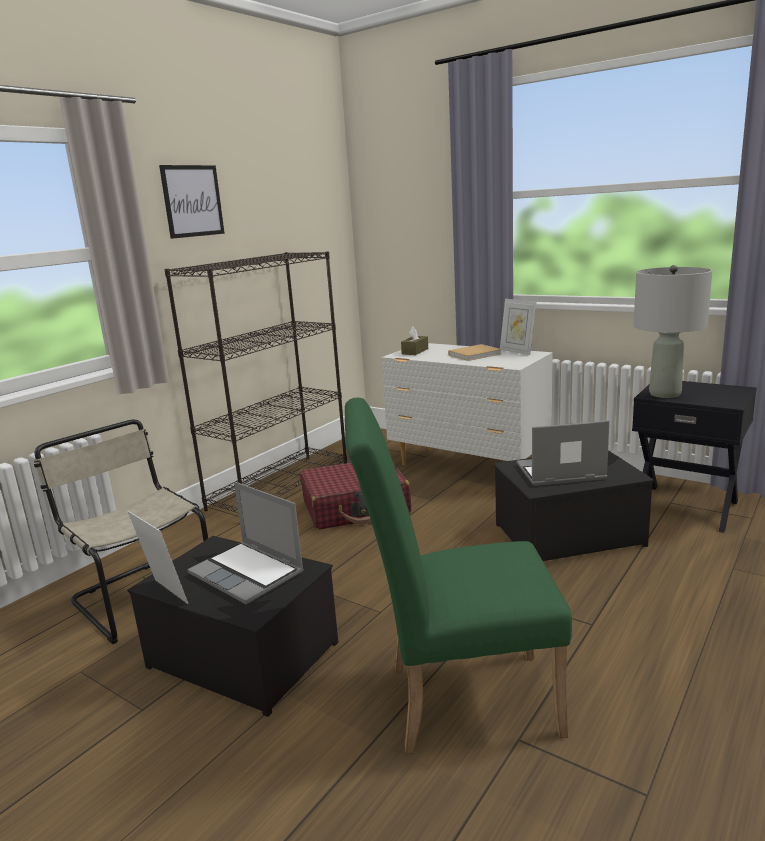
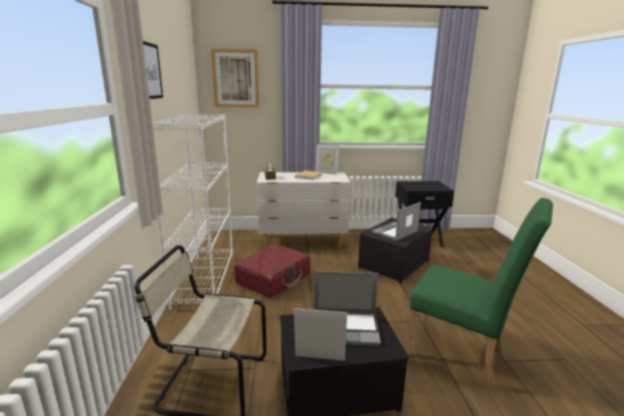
camera: 40 degrees left, 0 degrees up
(280, 487) = (205, 279): black bookcase -> white bookcase
(397, 193) = (235, 78): none -> picture
(458, 699) = (462, 355): green chair -> green chair turned 105 degrees counterclockwise
(665, 394) = (415, 187): grey table lamp -> none

